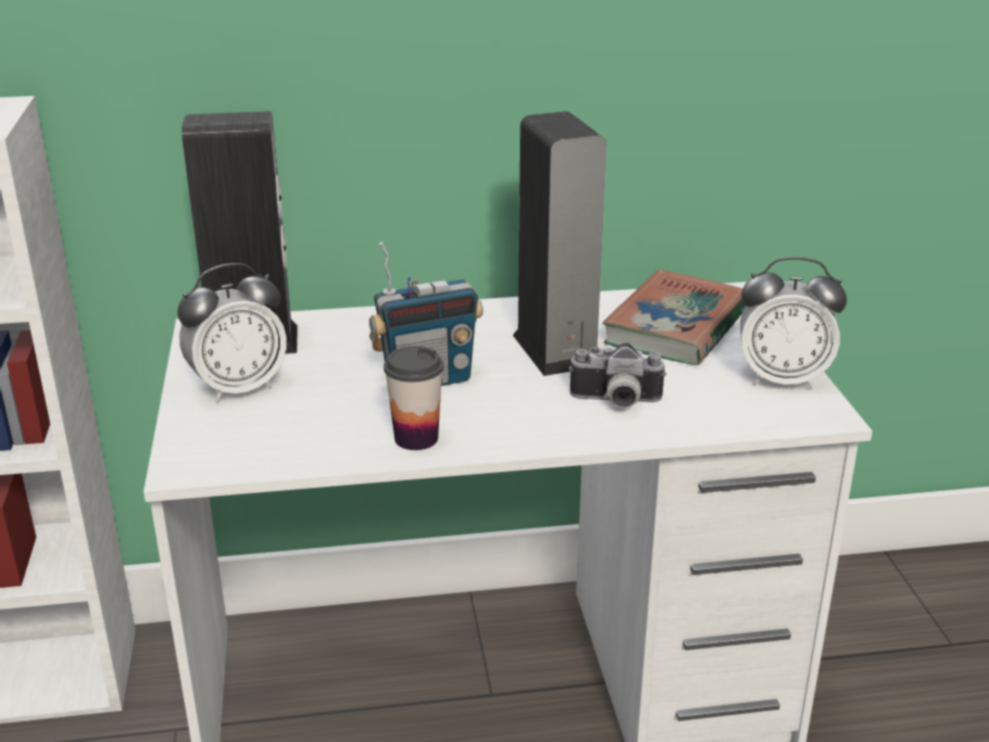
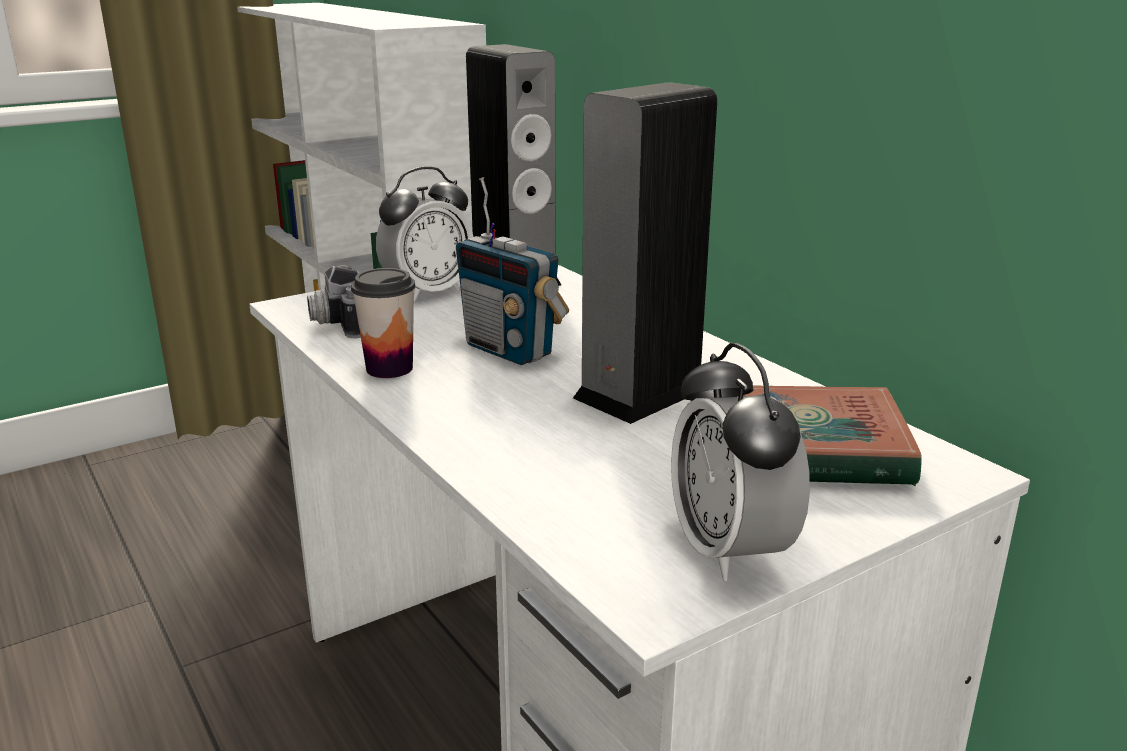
camera: 65 degrees right, 5 degrees down
(238, 388) = (428, 292): alarm clock -> alarm clock turned 75 degrees counterclockwise
(615, 402) = (547, 446): camera -> camera (337, 324)

